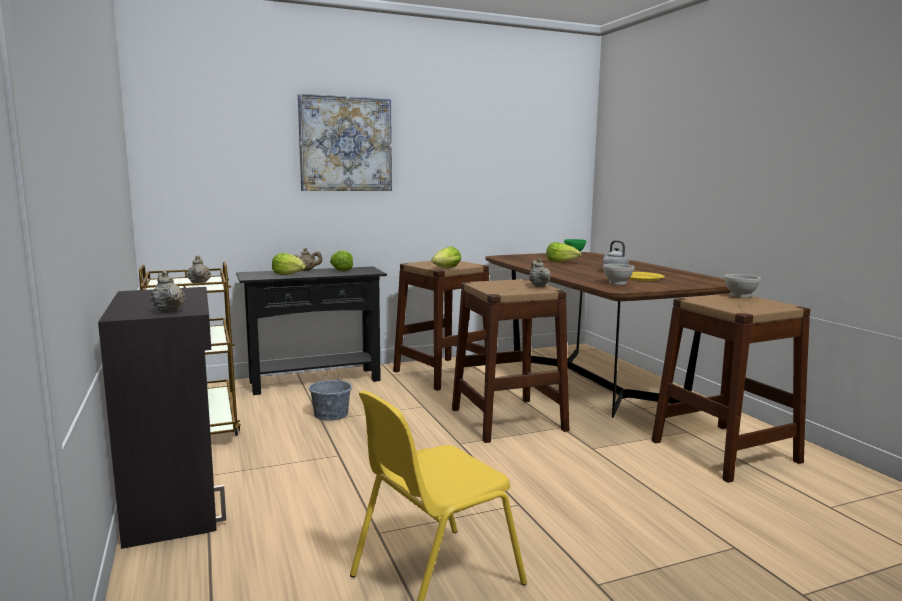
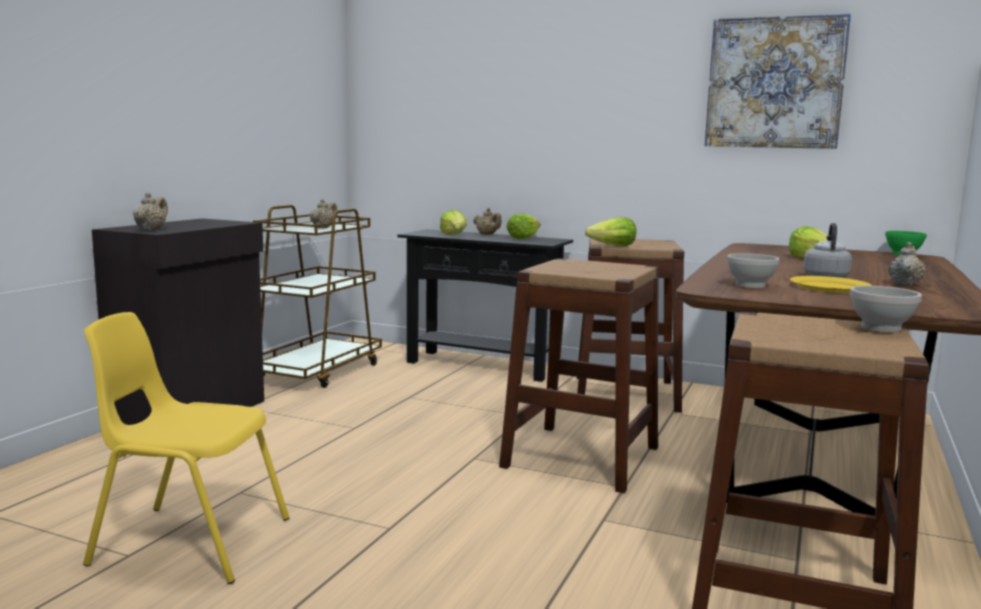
camera: 45 degrees right, 0 degrees up
(331, 414) = (427, 395): grey bucket -> none
(345, 144) = (553, 84): picture -> picture (774, 83)
(538, 285) = (625, 272): beige teapot -> beige teapot (905, 284)

